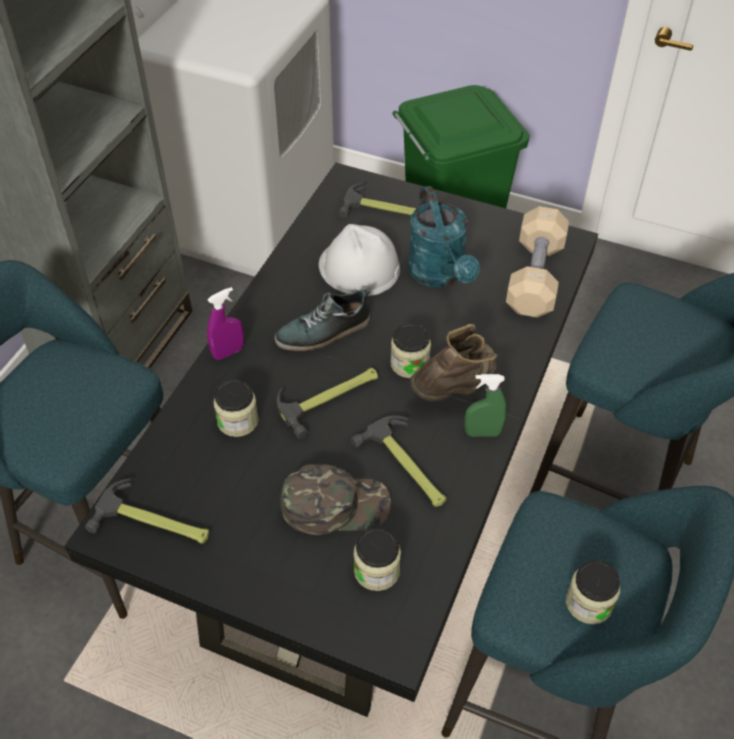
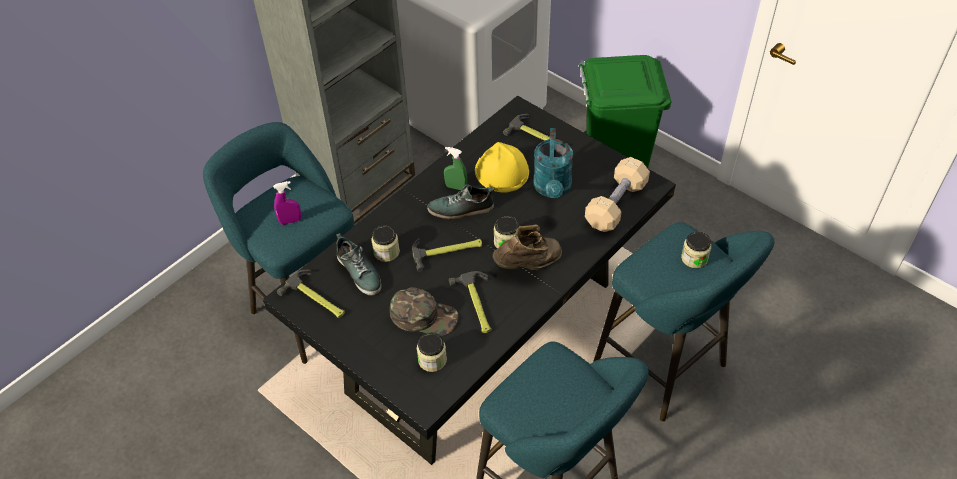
camera: 20 degrees right, 0 degrees up
(208, 462) = (360, 272): none -> shoe
(228, 352) = (397, 208): purple spray bottle -> purple spray bottle (290, 221)
(359, 267) = (501, 171): white hard hat -> yellow hard hat
(482, 433) = (533, 296): green spray bottle -> green spray bottle (456, 187)
(589, 603) = (551, 413): jar -> jar (694, 258)

